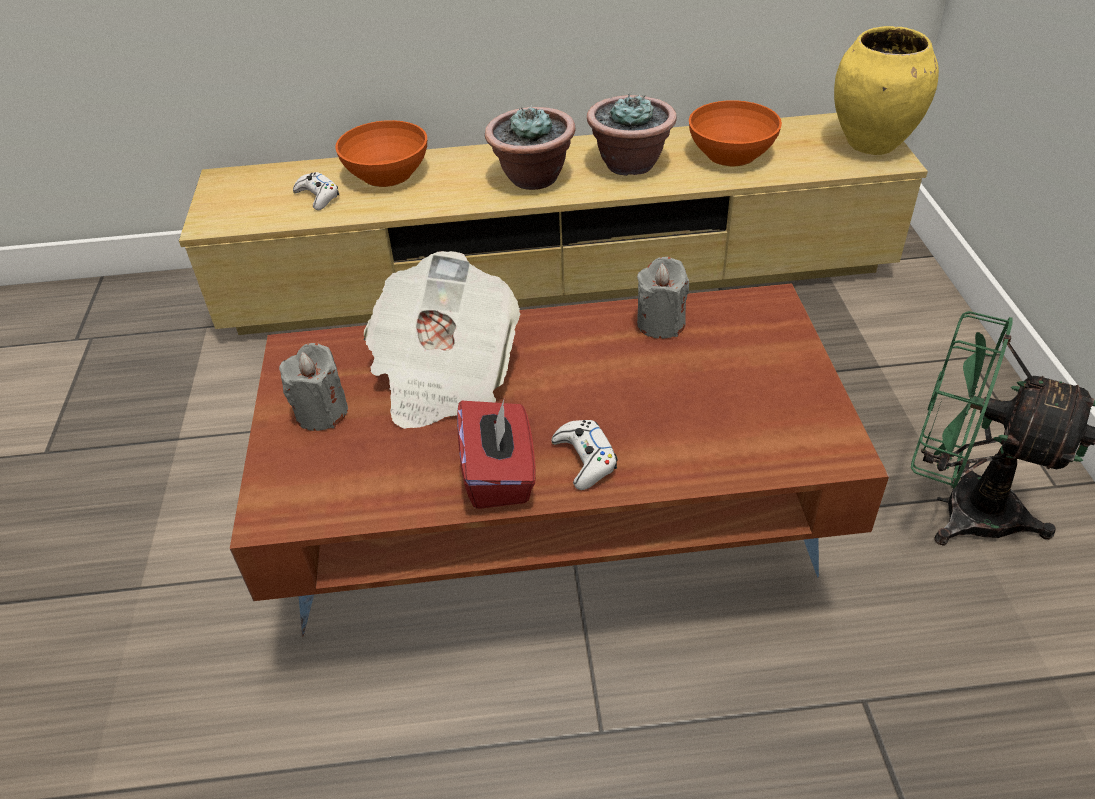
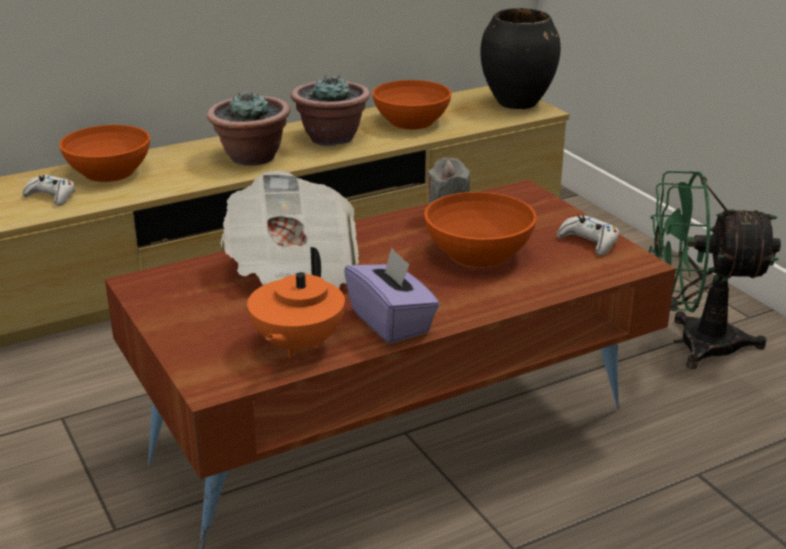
camera: 25 degrees left, 15 degrees down
(321, 412) = (203, 316): grey candle -> none
(383, 481) = (296, 345): none -> orange teapot
(499, 475) = (391, 322): red tissue box -> purple tissue box
(585, 460) = (452, 301): white game controller -> white game controller (588, 242)
(661, 391) = (479, 253): none -> orange bowl
(872, 144) = (517, 103): yellow vase -> black vase

